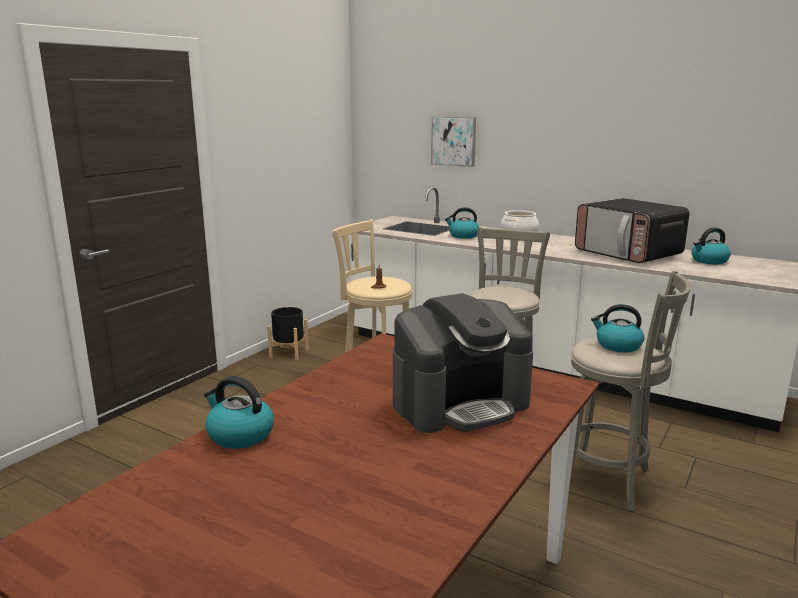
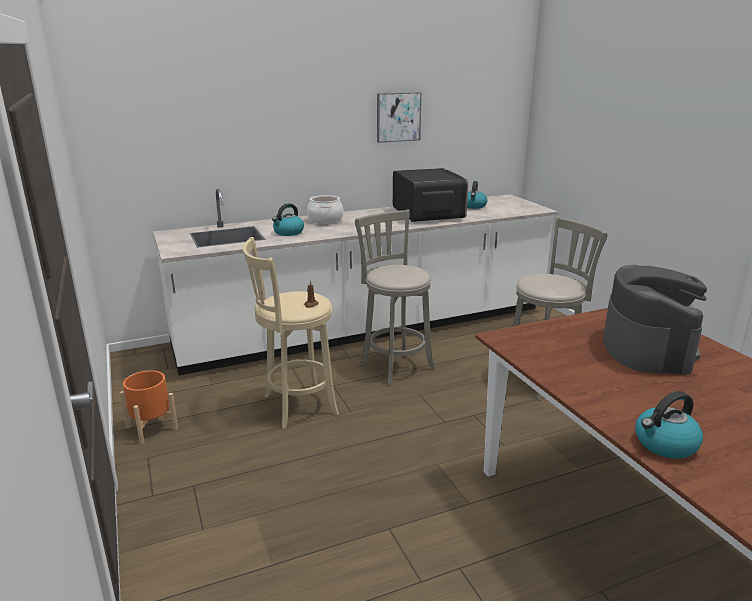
camera: 55 degrees left, 5 degrees up
(289, 353) = (151, 428): black planter -> orange planter
(454, 141) = (222, 136): picture -> picture (398, 117)
(617, 345) = (547, 280): kettle -> none
(628, 254) = (427, 214): microwave -> microwave turned 105 degrees counterclockwise

